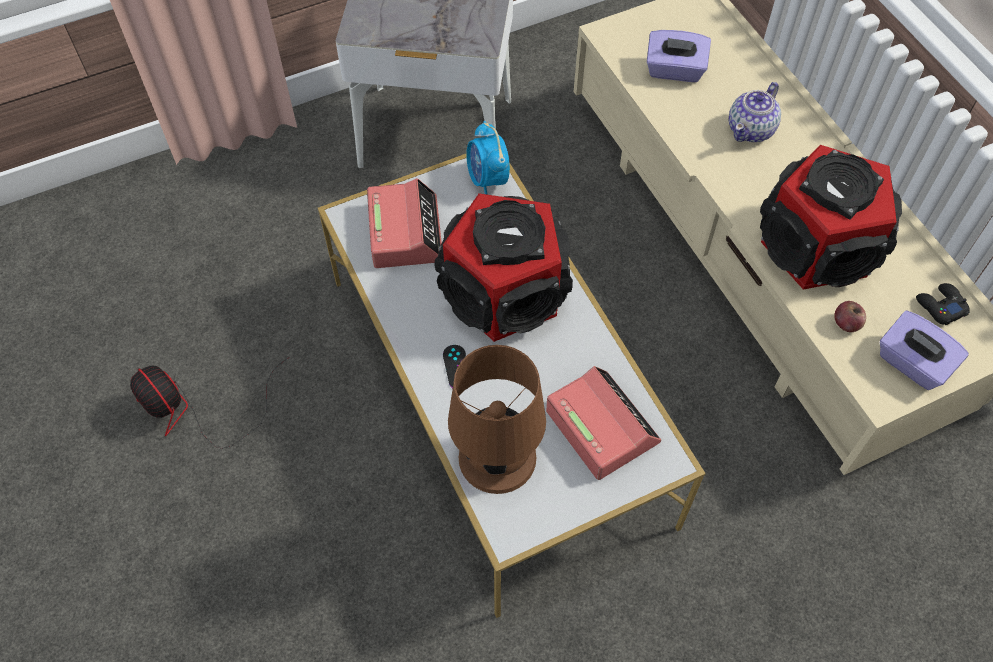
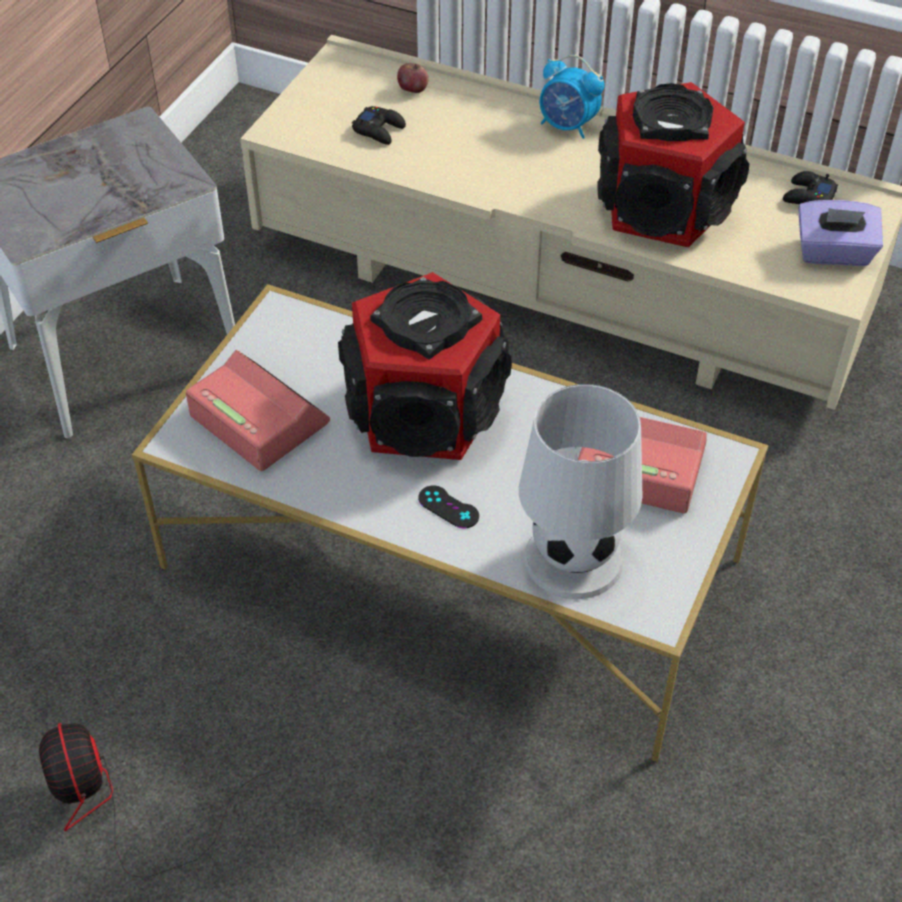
camera: 40 degrees left, 10 degrees down
(195, 410) = (119, 805): fan -> fan turned 60 degrees clockwise
(487, 180) = (295, 322): alarm clock -> alarm clock (567, 126)
(496, 457) = (572, 559): brown table lamp -> white table lamp
(674, 71) = (379, 130): purple tissue box -> black game controller
(751, 129) = (504, 143): teapot -> none
(846, 323) = (751, 254): apple -> apple (413, 89)

